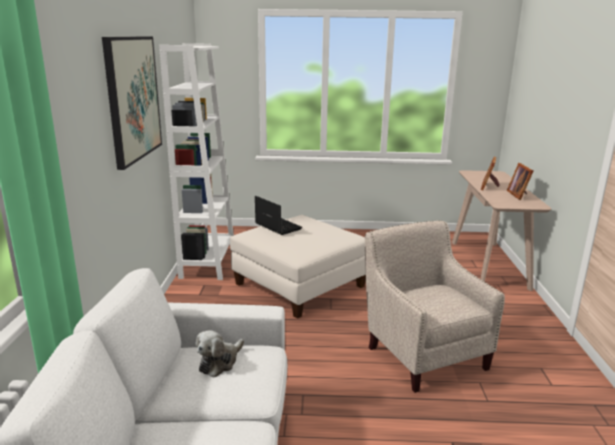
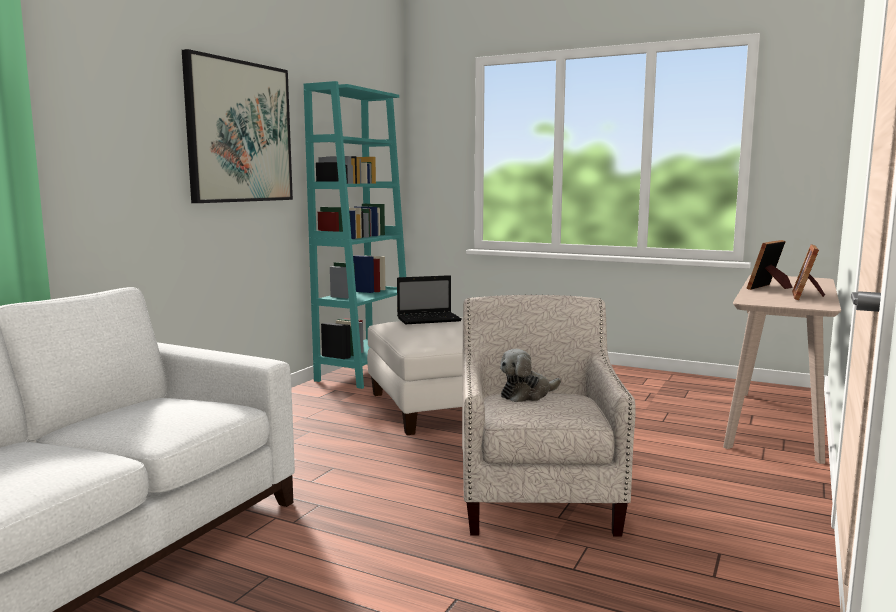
camera: 25 degrees right, 10 degrees down
(208, 263) = (365, 372): white bookcase -> turquoise bookcase
(220, 362) = (169, 406): plush toy -> plush toy (527, 395)
(277, 226) = (430, 319): laptop -> laptop turned 90 degrees clockwise

